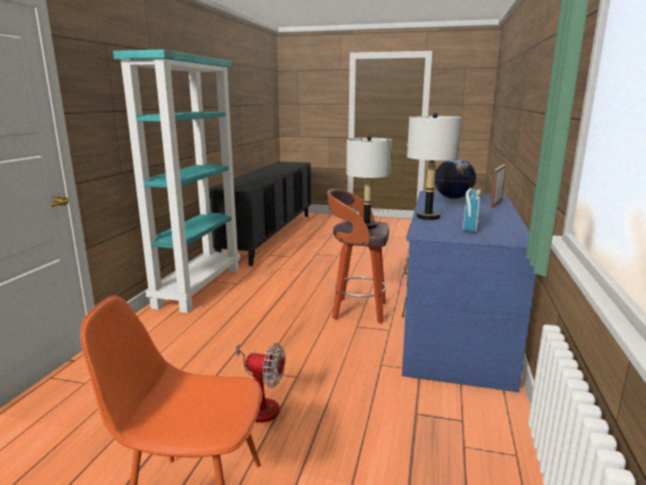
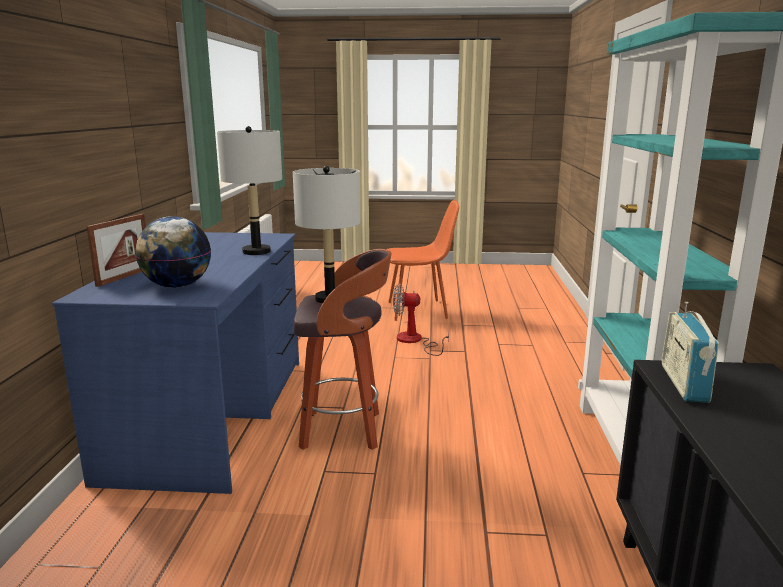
camera: 170 degrees right, 0 degrees up
(469, 226) = (222, 244): radio -> radio (683, 383)

